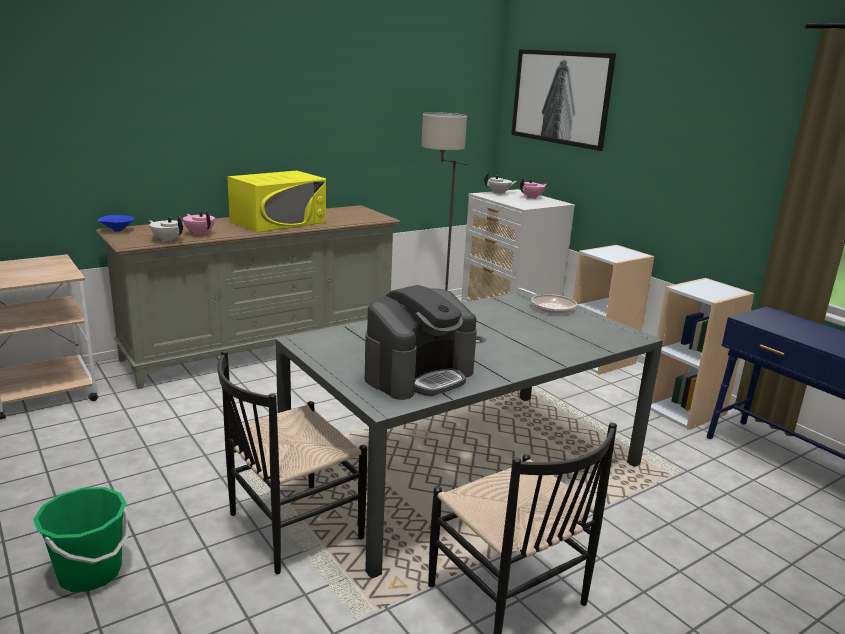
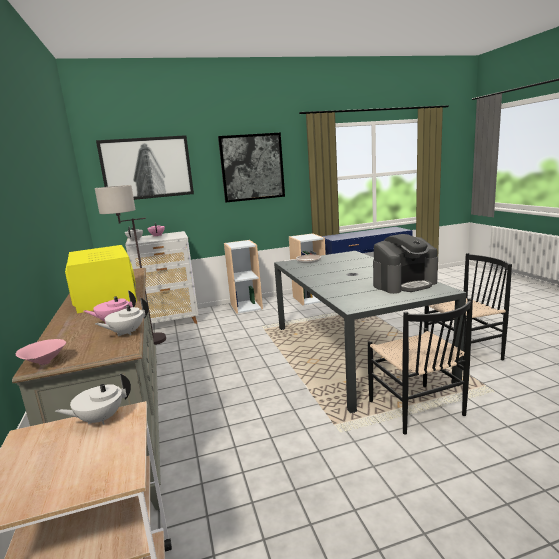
camera: 70 degrees left, 5 degrees down
(65, 270) = (100, 419): none -> white teapot
(90, 573) = (489, 504): green bucket -> none
(116, 230) = (44, 363): blue bowl -> pink bowl
(419, 375) = (404, 284): coffee machine -> coffee machine turned 90 degrees clockwise
(698, 126) = (252, 167): none -> picture

